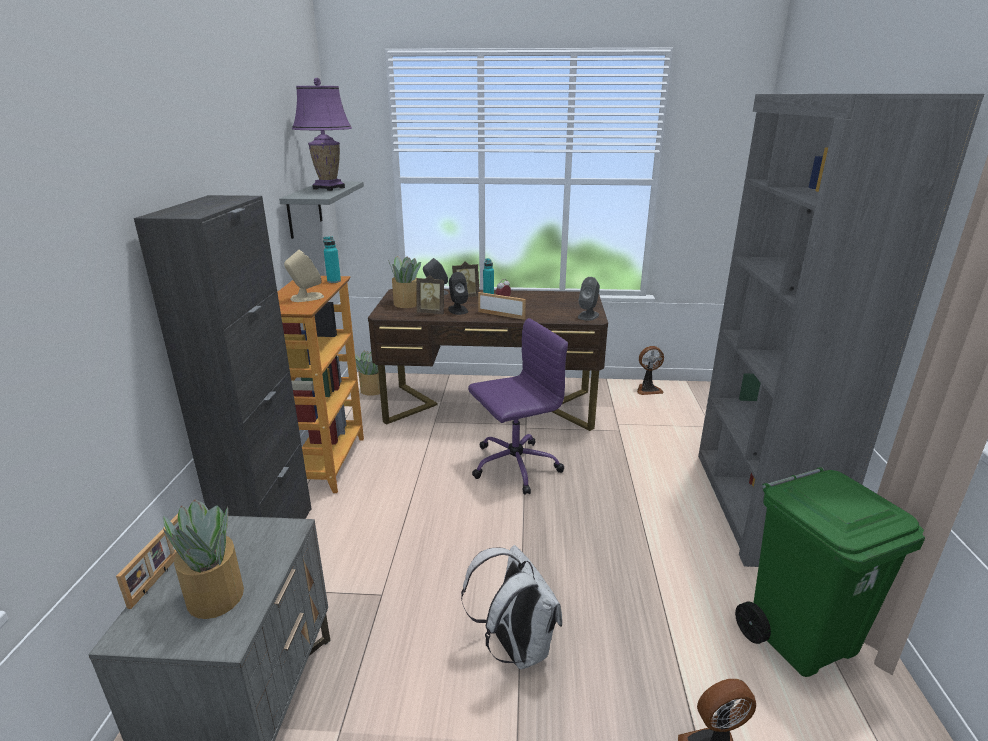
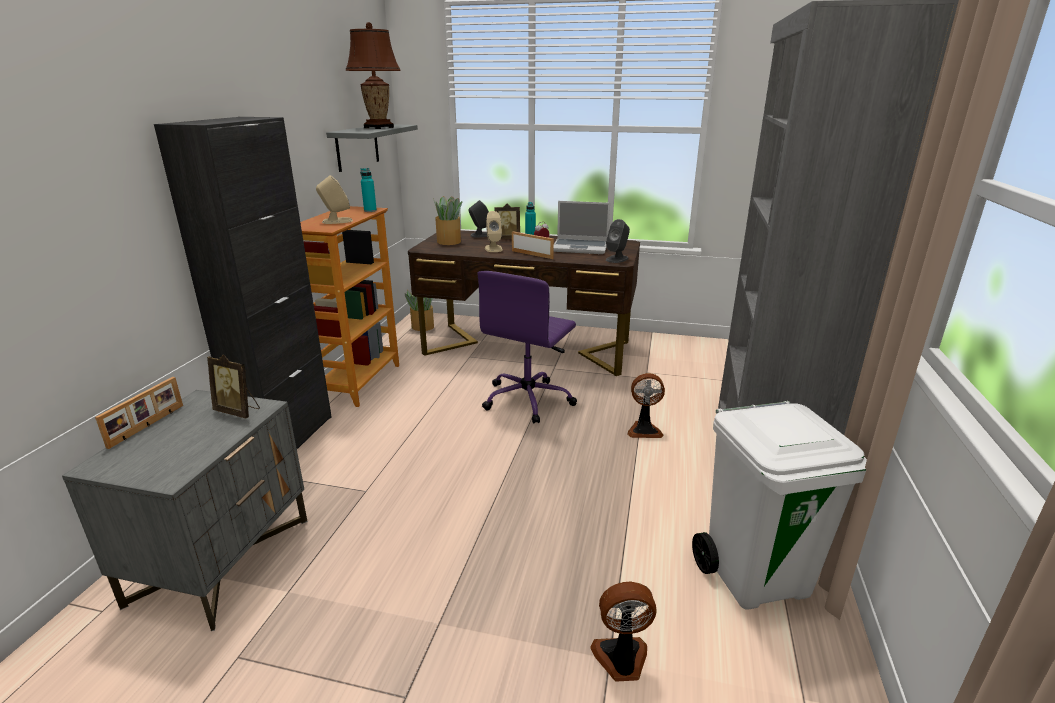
camera: 10 degrees right, 0 degrees up
(215, 597) = (177, 448): potted plant -> none
(329, 188) = (379, 127): purple table lamp -> brown table lamp
(432, 313) = (468, 249): picture frame -> picture frame (238, 411)
(458, 310) = (493, 248): black speaker -> beige speaker
(513, 466) = (528, 399): purple office chair -> purple office chair turned 135 degrees clockwise
(515, 647) = (469, 547): white backpack -> none
(545, 303) = (581, 247): none -> laptop
(648, 389) = (691, 344): fan -> fan (644, 430)
(800, 639) = (756, 577): green trash can -> white trash can

